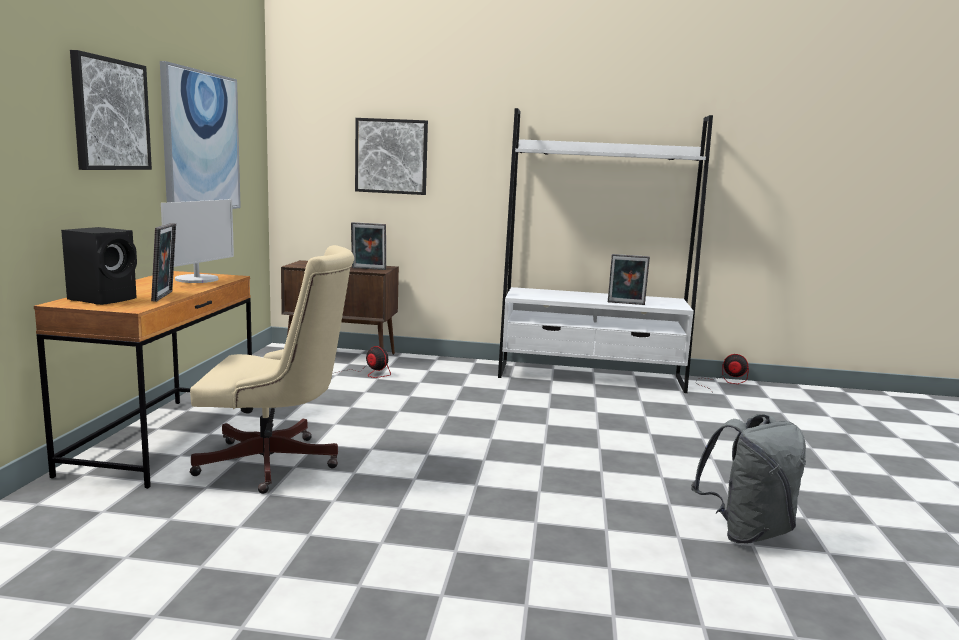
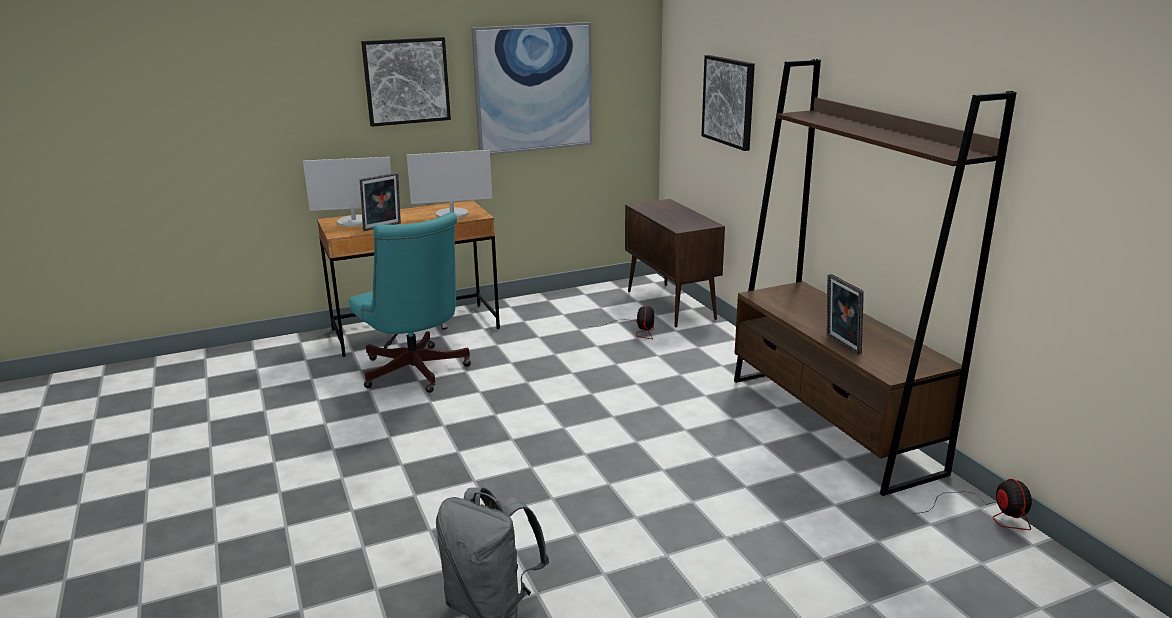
camera: 60 degrees right, 10 degrees up
(104, 299) = (354, 221): black speaker -> monitor
(276, 464) = (415, 374): beige office chair -> turquoise office chair
(368, 269) = (682, 223): picture frame -> none
(591, 377) = (831, 424): white bookcase -> brown bookcase

